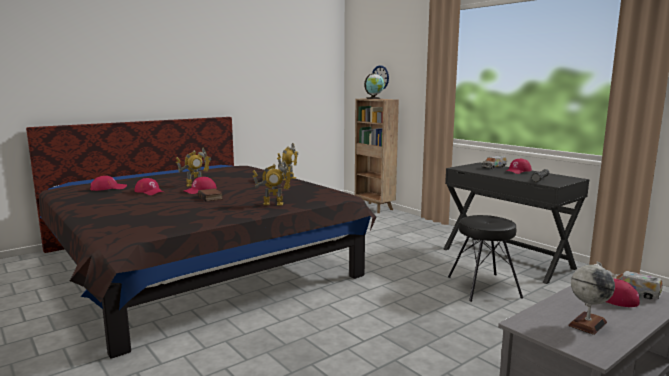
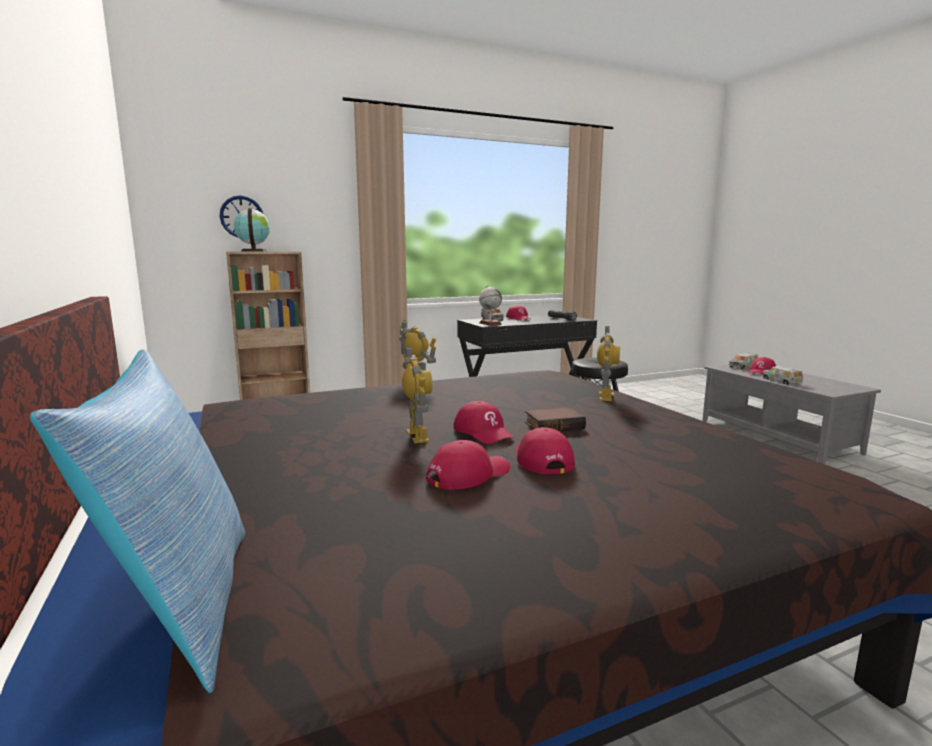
camera: 75 degrees left, 0 degrees up
(82, 183) = (181, 605): none -> pillow
(108, 188) = (375, 532): red cap -> red cap (541, 459)
(559, 304) = (781, 381): none -> toy truck
(587, 324) = (812, 382): globe -> globe (490, 324)

